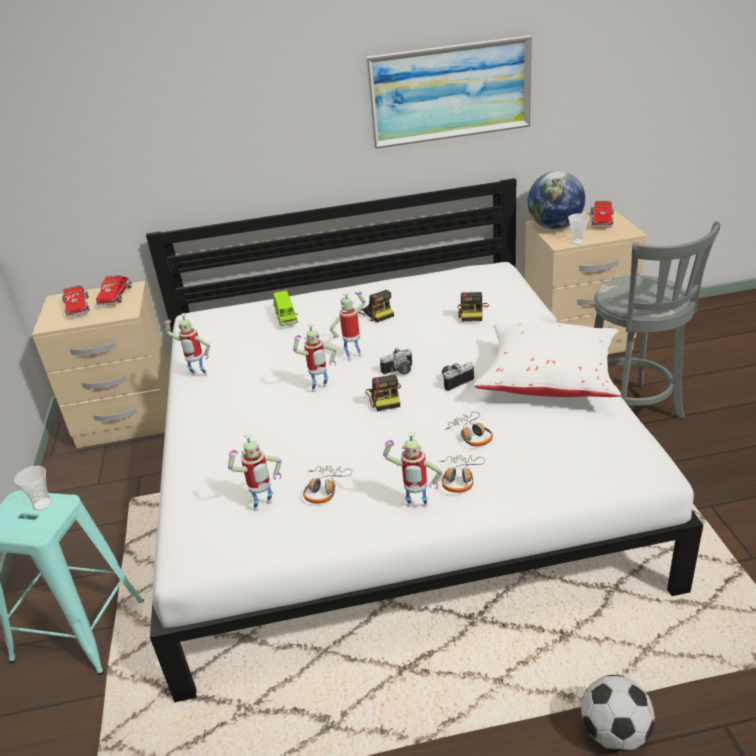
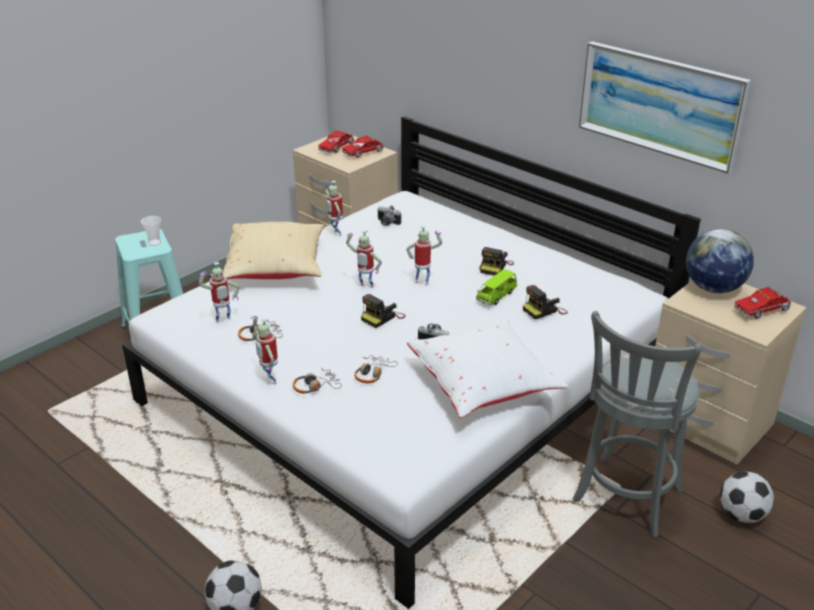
camera: 50 degrees right, 0 degrees up
(210, 436) = (276, 269): none -> beige pillow
(263, 507) = (223, 321): toy robot -> toy robot turned 45 degrees counterclockwise
(286, 318) = (443, 232): green toy car -> green toy car (496, 296)
(399, 371) = (422, 310): camera -> camera (386, 223)
(577, 242) = (696, 310): cup -> none
(685, 371) = (741, 515): none -> football

